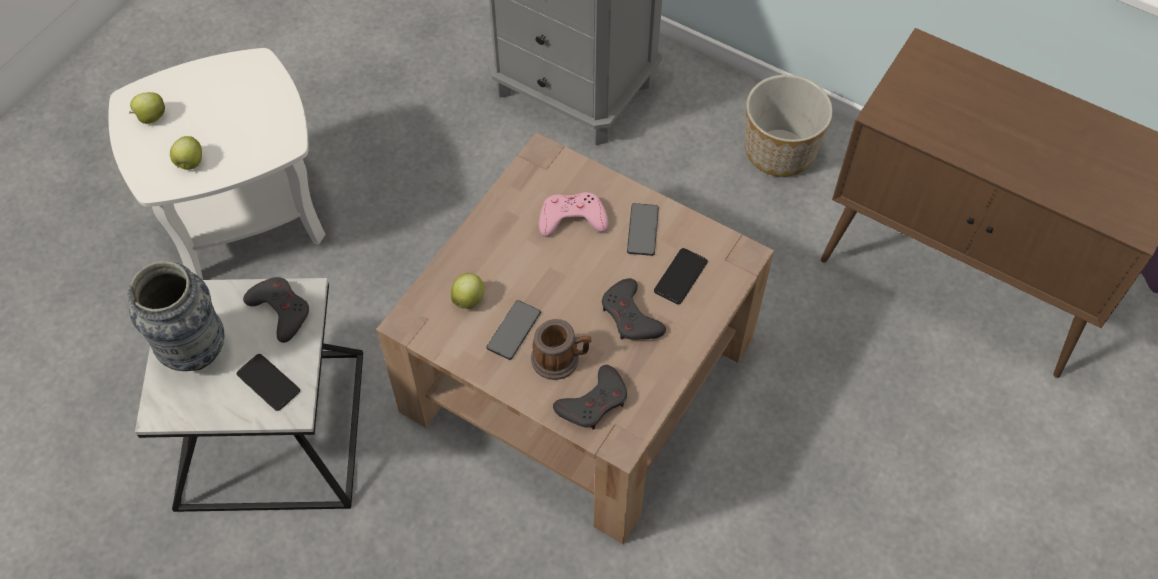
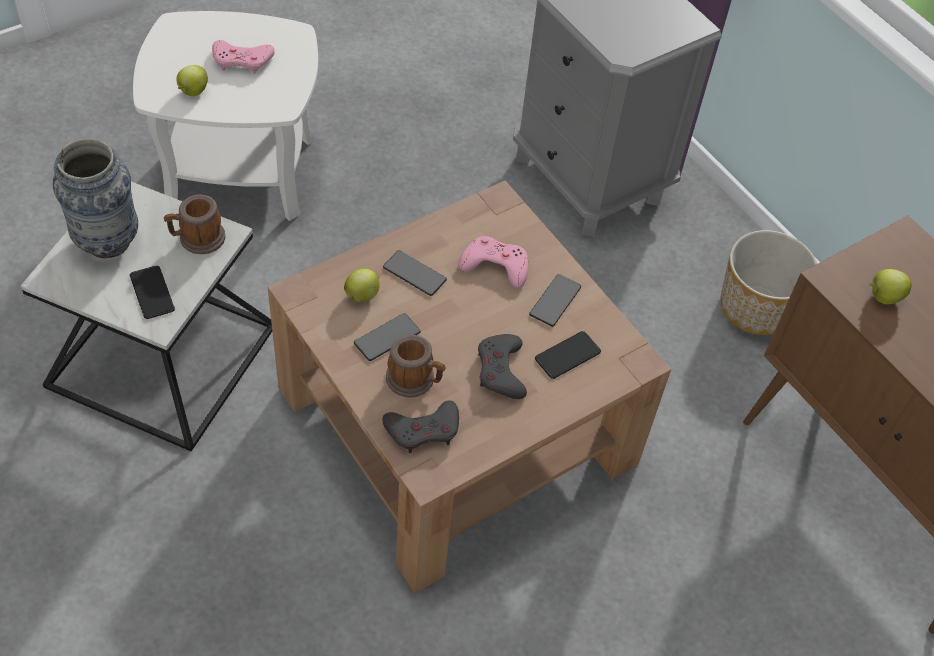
camera: 20 degrees right, 5 degrees down
(151, 117) = (183, 44): apple -> apple (883, 297)
(220, 111) = (242, 60): none -> pink game controller
(280, 310) = (197, 239): grey game controller -> mug
(504, 258) = (414, 274): none -> phone

